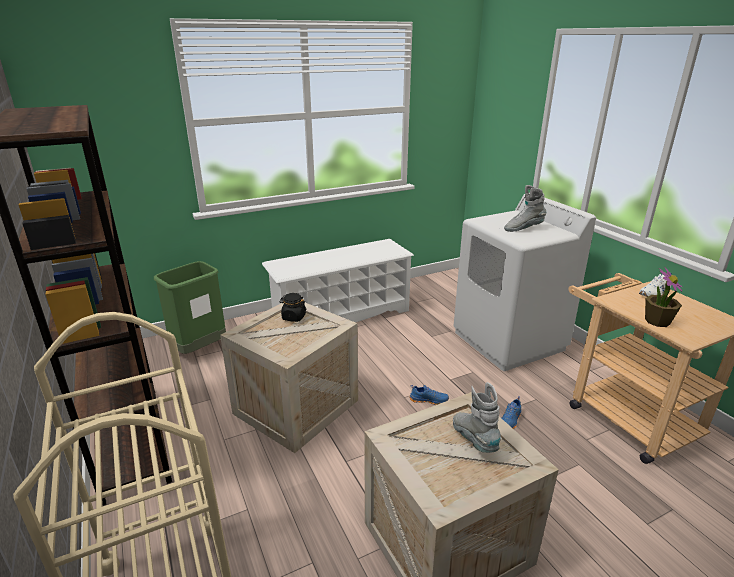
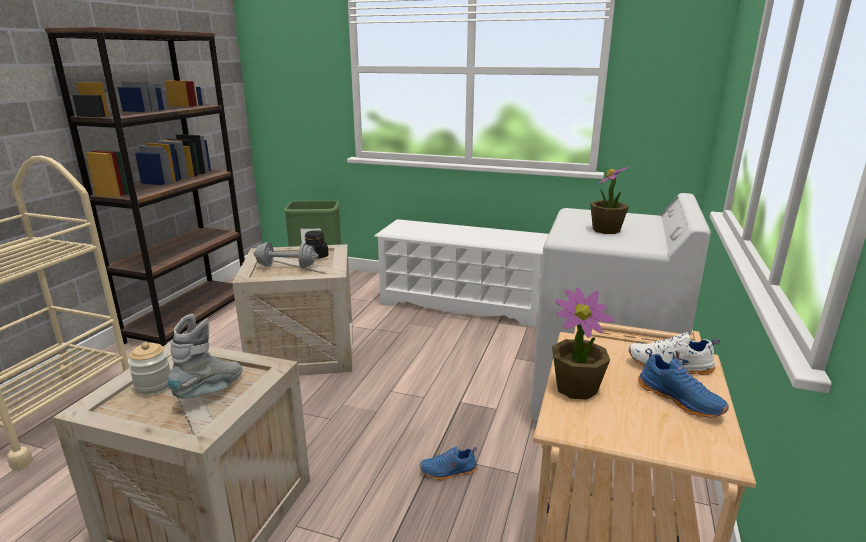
camera: 45 degrees right, 5 degrees down
(292, 335) = (287, 266): none -> grey dumbbell
(428, 400) = (407, 405): blue shoe -> blue shoe (680, 399)
(435, 463) = (153, 385): none -> jar
(523, 228) = (606, 230): grey boot -> potted plant

